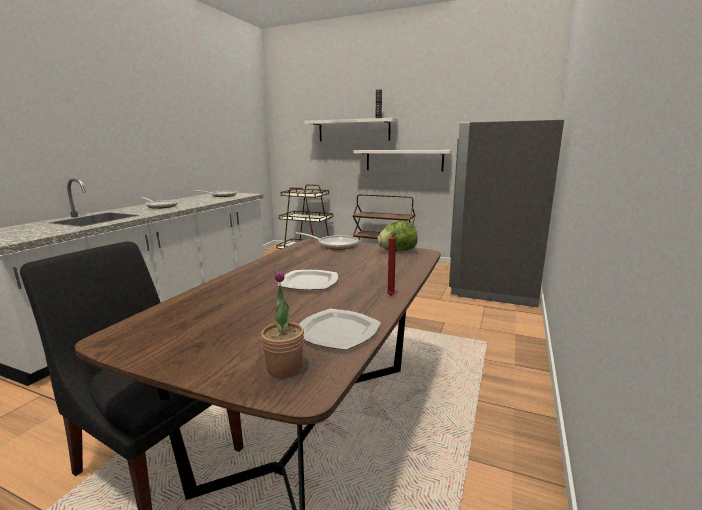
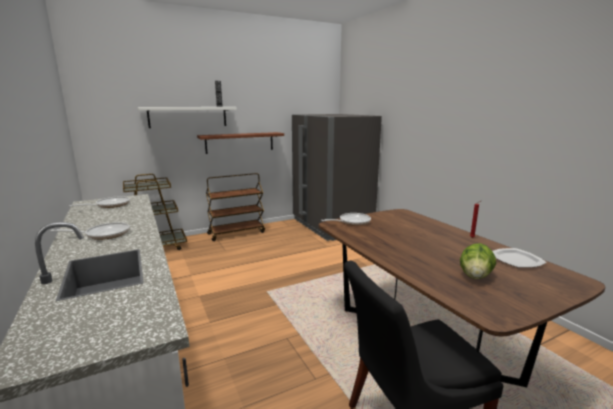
camera: 50 degrees left, 0 degrees up
(284, 368) = (557, 280): potted plant -> none
(308, 282) = (428, 247): plate -> none
(397, 251) = (390, 215): lettuce -> lettuce (475, 276)
(404, 160) = (240, 142): white shelf -> brown shelf

